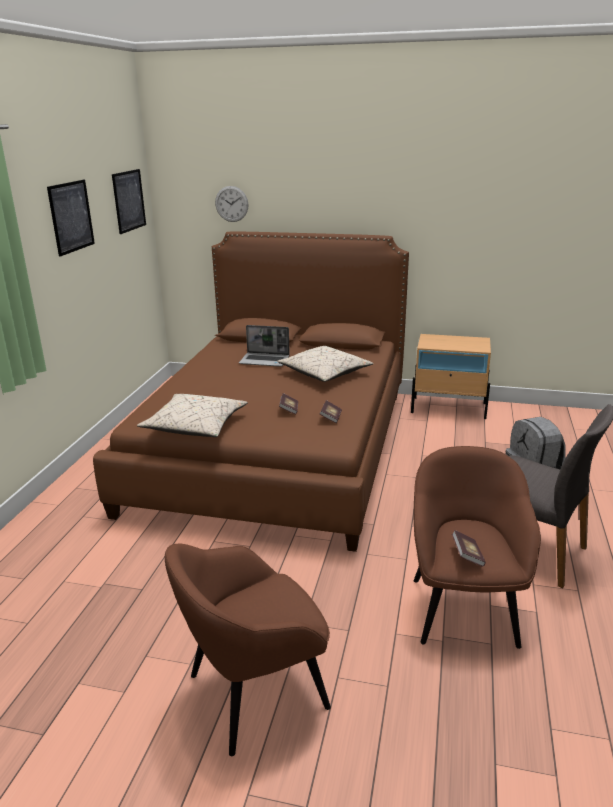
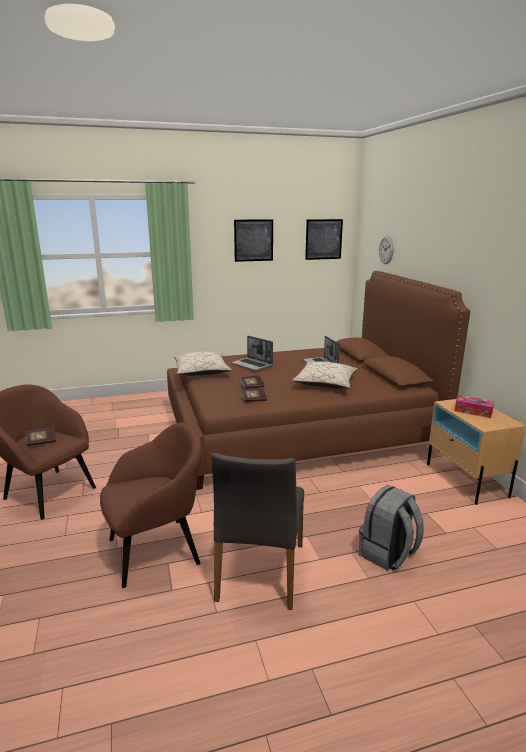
camera: 60 degrees right, 5 degrees down
(219, 391) = (252, 365): none -> laptop
(450, 343) = (473, 411): none -> tissue box
(467, 555) = (122, 490): book -> book (41, 442)

